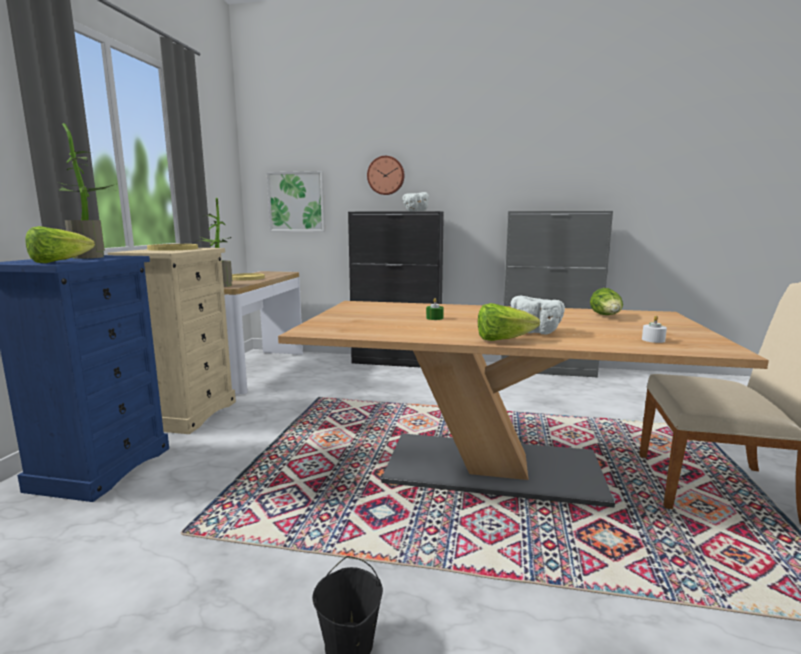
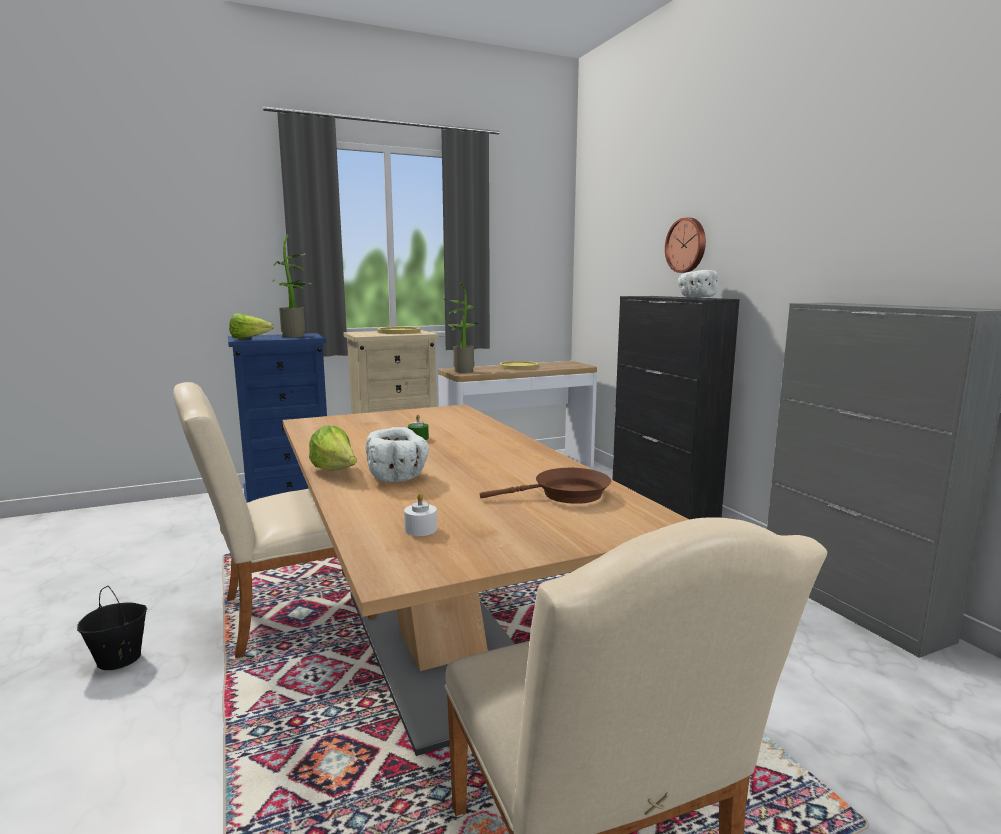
camera: 55 degrees right, 0 degrees up
(297, 202) = (609, 281): picture -> none
(372, 519) = (286, 614): none -> beige chair
(607, 316) = (565, 495): lettuce -> brown frying pan

